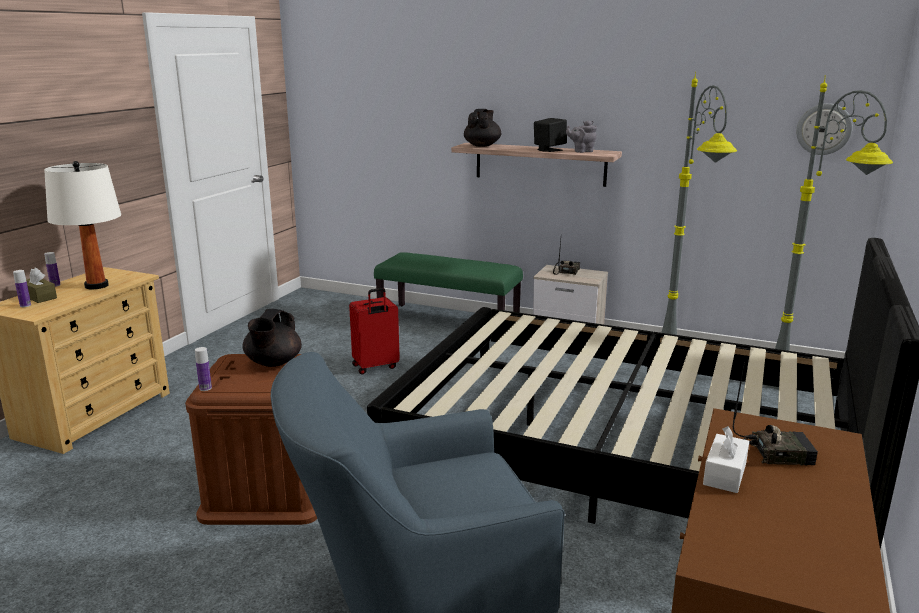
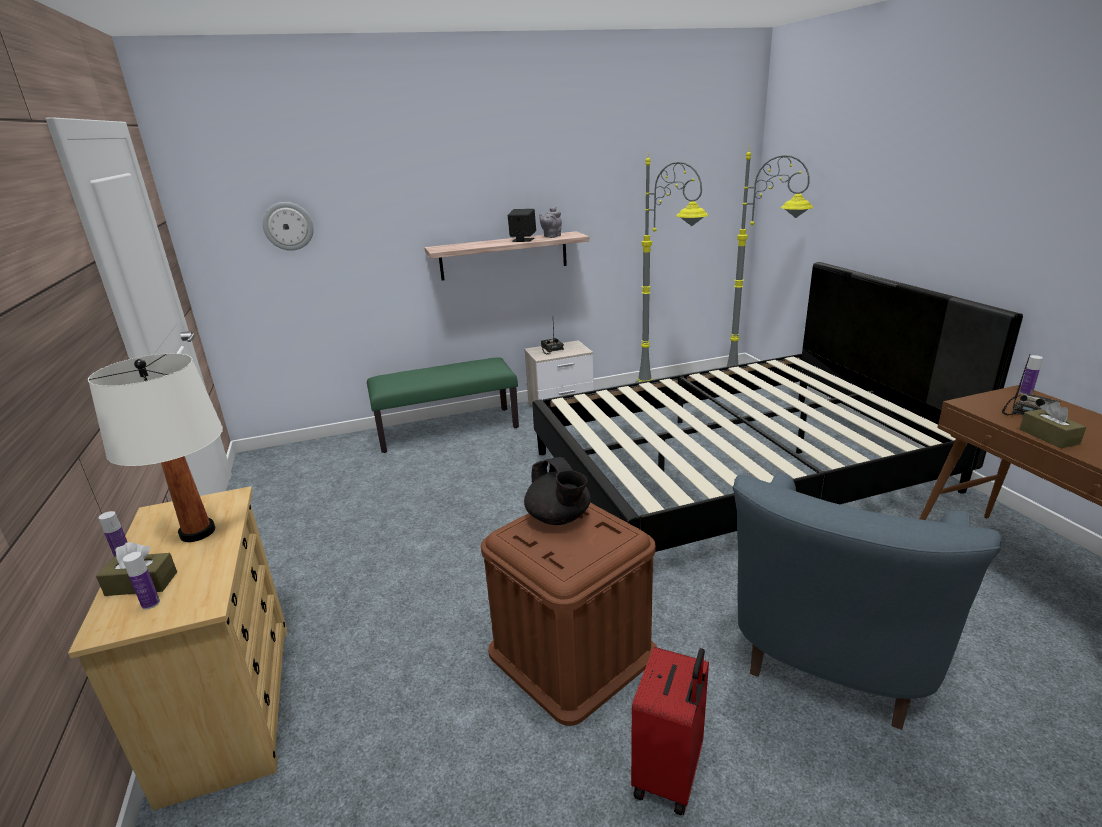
camera: 40 degrees left, 5 degrees up
(205, 388) = (559, 575): bottle -> bottle (1025, 393)
(375, 367) = (458, 495): red suitcase -> red suitcase (670, 775)
(482, 146) = (453, 247): black teapot -> none
(725, 474) = (1048, 436): white tissue box -> brown tissue box
(824, 129) = (719, 190): wall clock -> wall clock (288, 226)

